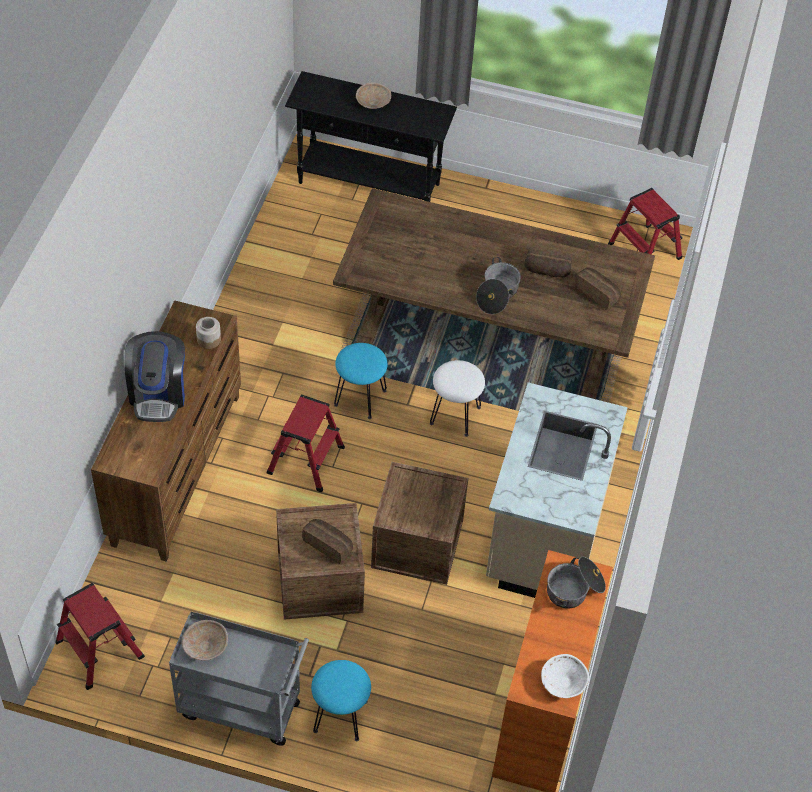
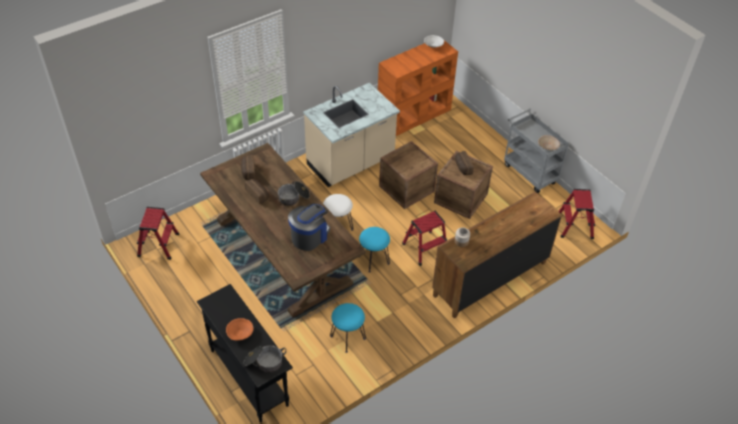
camera: 140 degrees left, 5 degrees down
(158, 393) = (506, 230): coffee machine -> coffee machine (309, 236)
(340, 716) = (491, 153): turquoise stool -> turquoise stool (347, 337)
(373, 103) = (240, 333): beige bowl -> orange bowl
(574, 589) = (400, 64): cooking pot -> cooking pot (264, 362)

